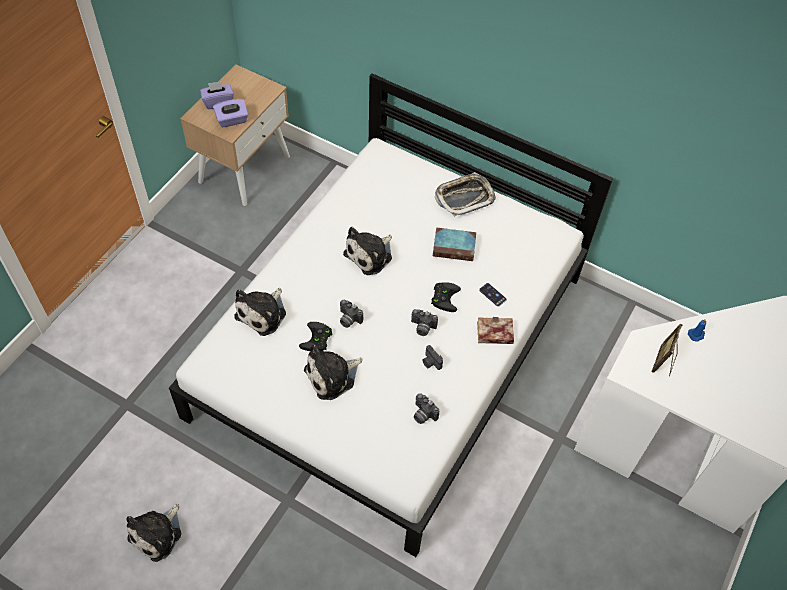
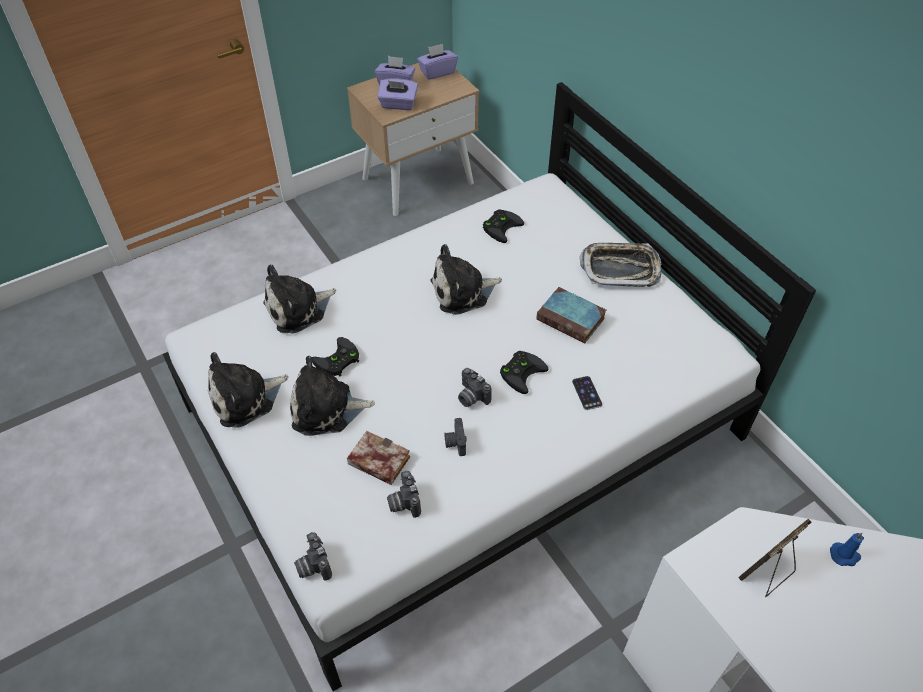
camera: 30 degrees right, 5 degrees down
(158, 534) = (76, 516): plush toy -> plush toy (246, 398)
(244, 81) = (437, 72): none -> purple tissue box
(348, 319) = (388, 353): camera -> camera (312, 565)
(366, 194) = (501, 226): none -> black game controller
(493, 334) = (558, 441): book -> book (376, 461)

